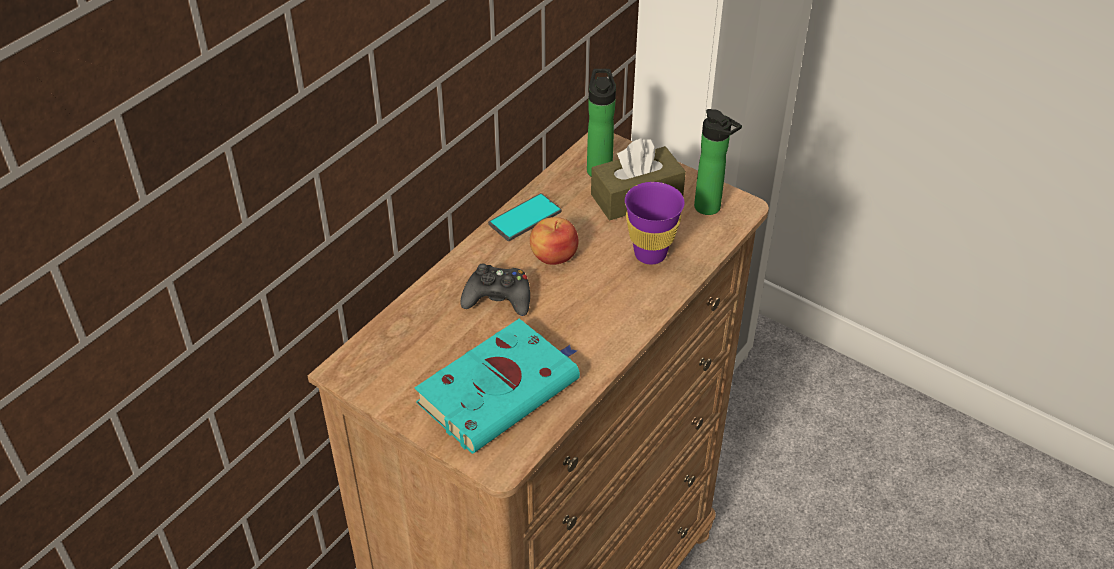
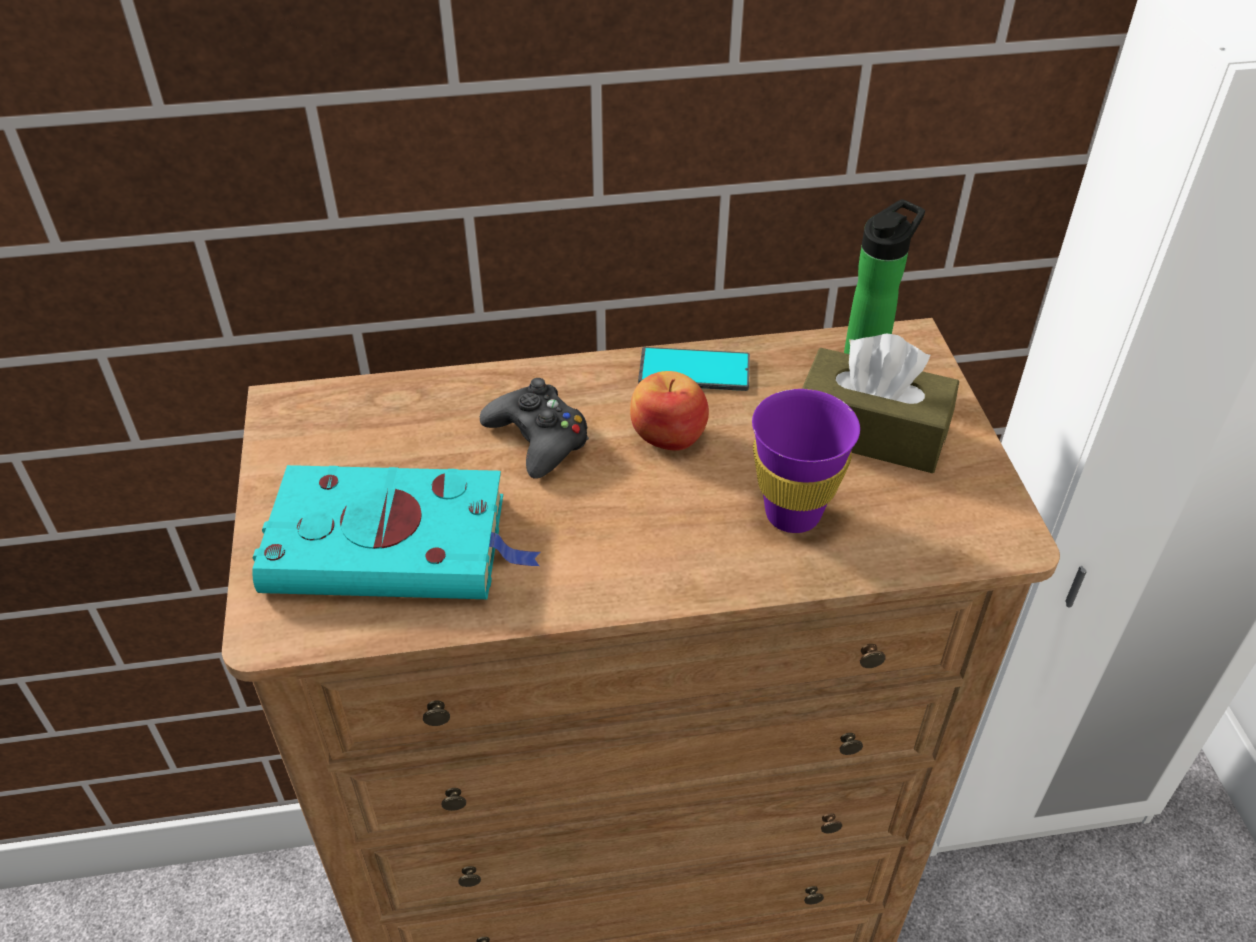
camera: 45 degrees right, 0 degrees up
(710, 209) = (957, 512): bottle -> none

